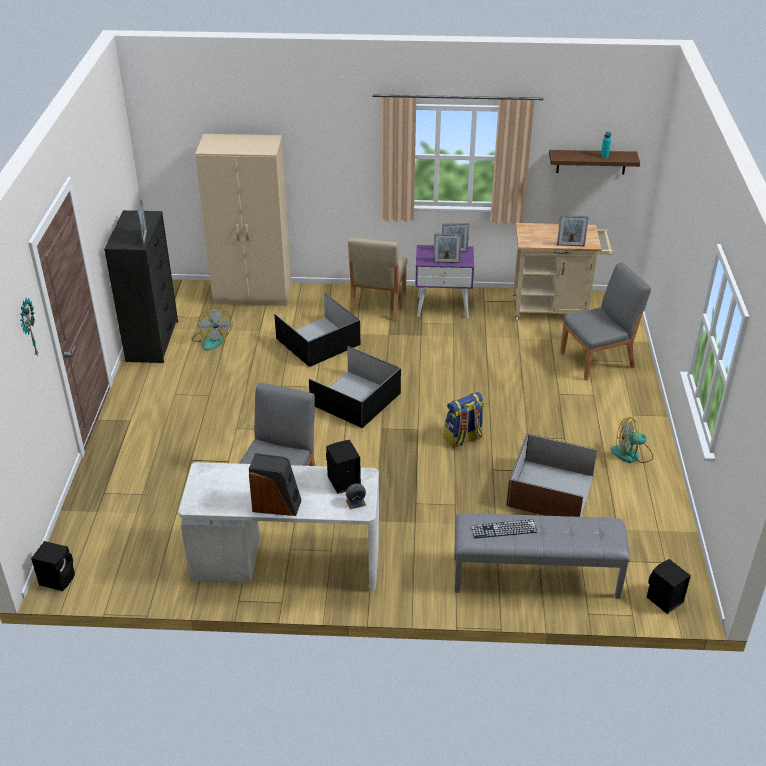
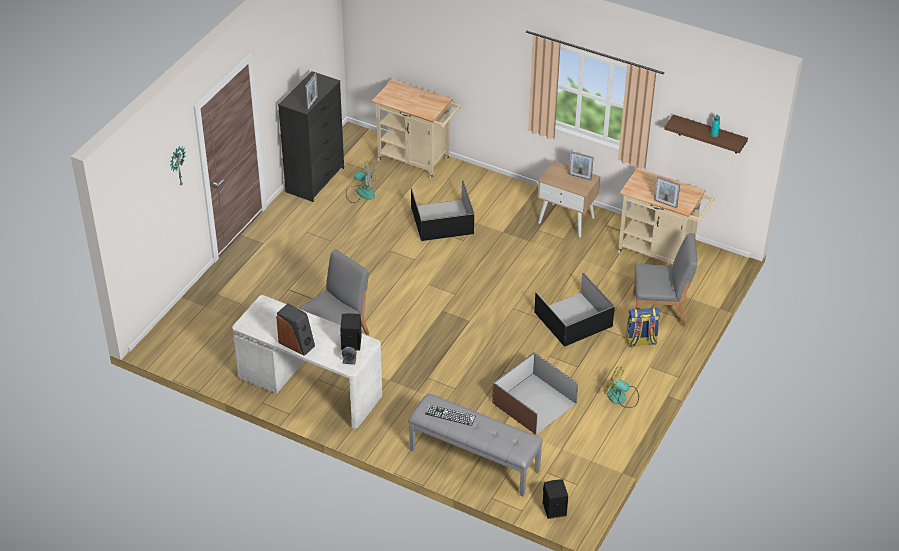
camera: 25 degrees right, 5 degrees up
(58, 578) = (156, 346): black speaker -> none
(212, 339) = (361, 192): fan -> fan turned 90 degrees counterclockwise
(253, 295) = (417, 161): beige wardrobe -> beige cart
(356, 398) = (439, 279): black storage box -> black storage box (574, 319)
(377, 305) = (512, 201): beige chair -> none
(443, 306) = (566, 220): purple nightstand -> beige nightstand
(446, 262) = (565, 185): picture frame -> none
(463, 438) = (498, 340): backpack -> backpack (640, 341)

